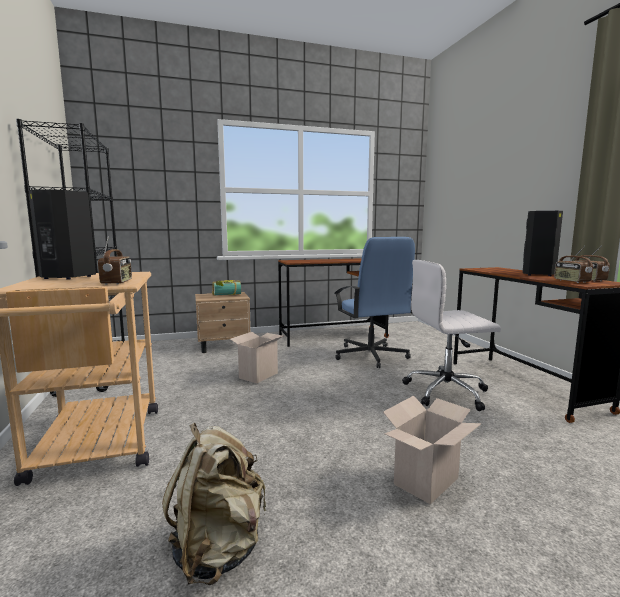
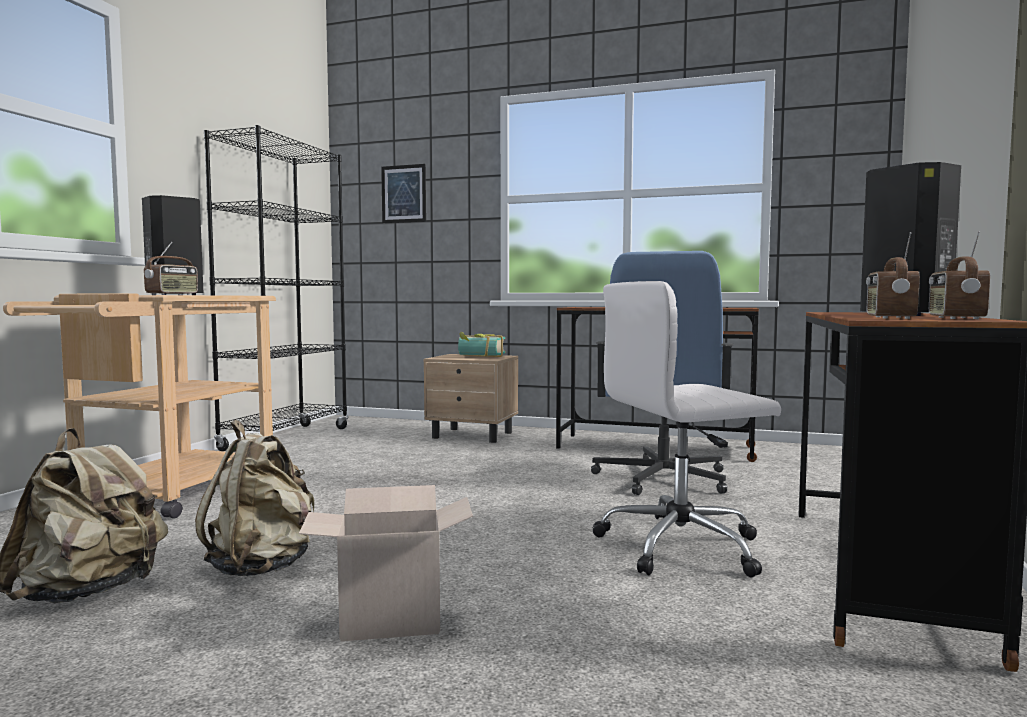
camera: 35 degrees right, 5 degrees down
(142, 179) = (404, 194): none -> picture
(258, 375) = (446, 470): cardboard box -> none
(293, 477) = (262, 567): none -> beige backpack
(447, 392) = (682, 546): white office chair -> white office chair turned 45 degrees counterclockwise

